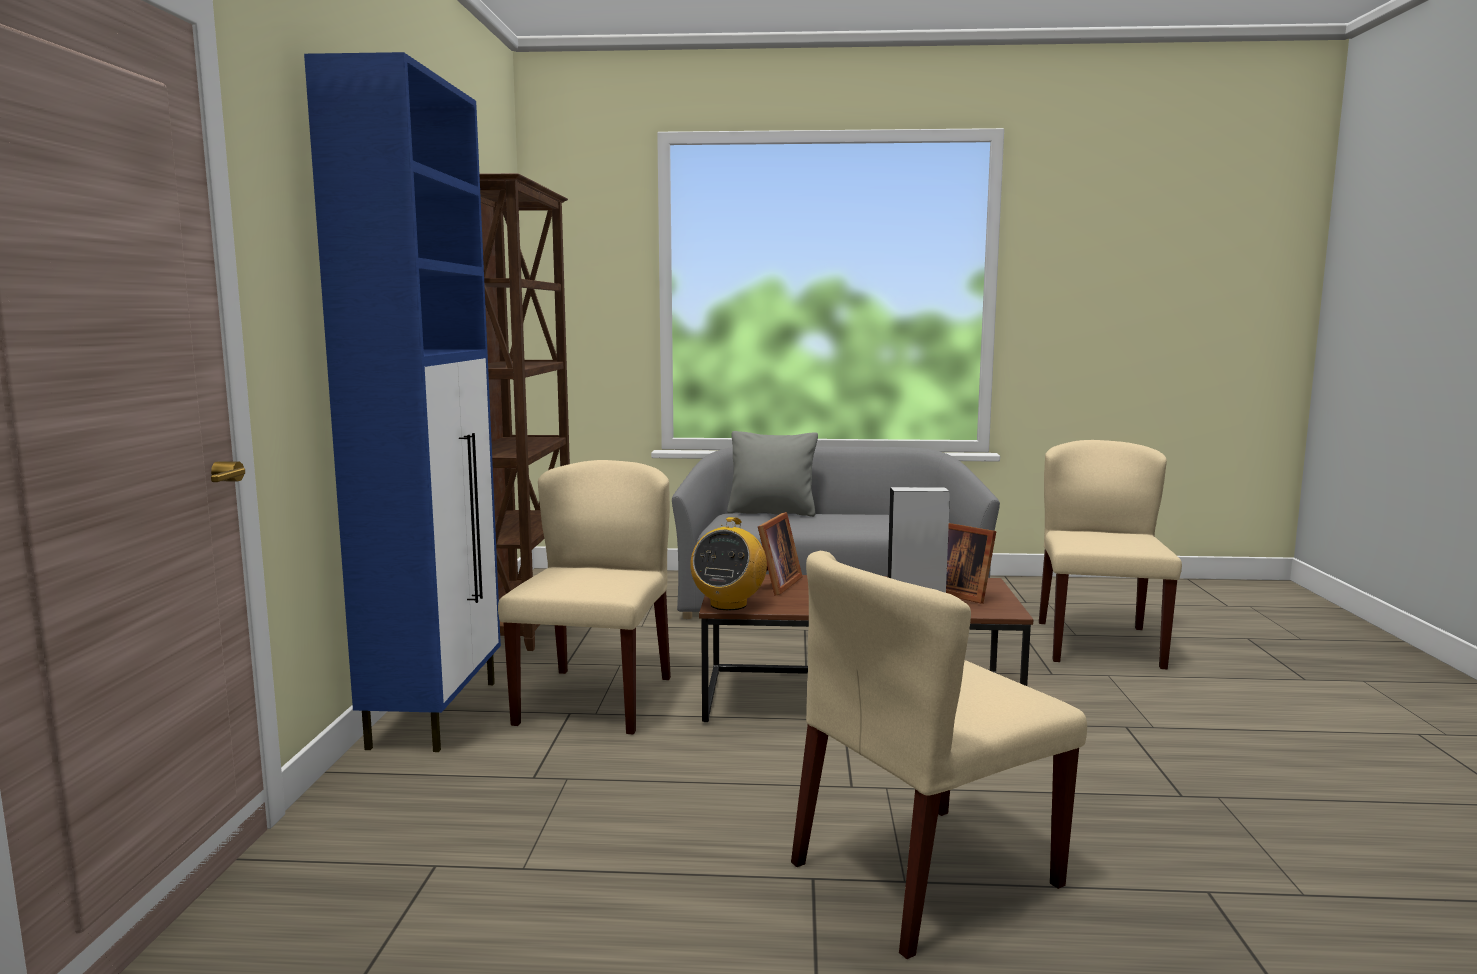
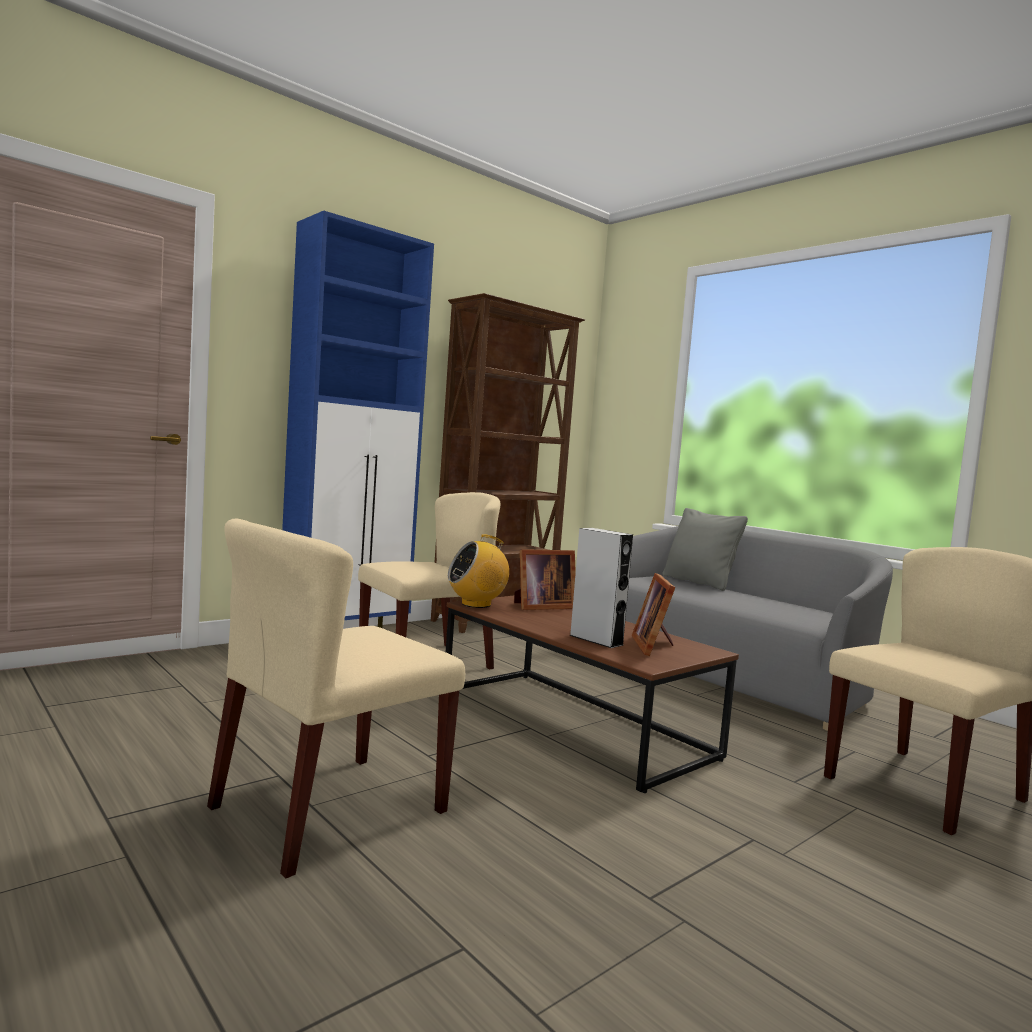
camera: 45 degrees right, 5 degrees down
(924, 875) = (328, 810): beige chair -> beige chair turned 60 degrees counterclockwise

